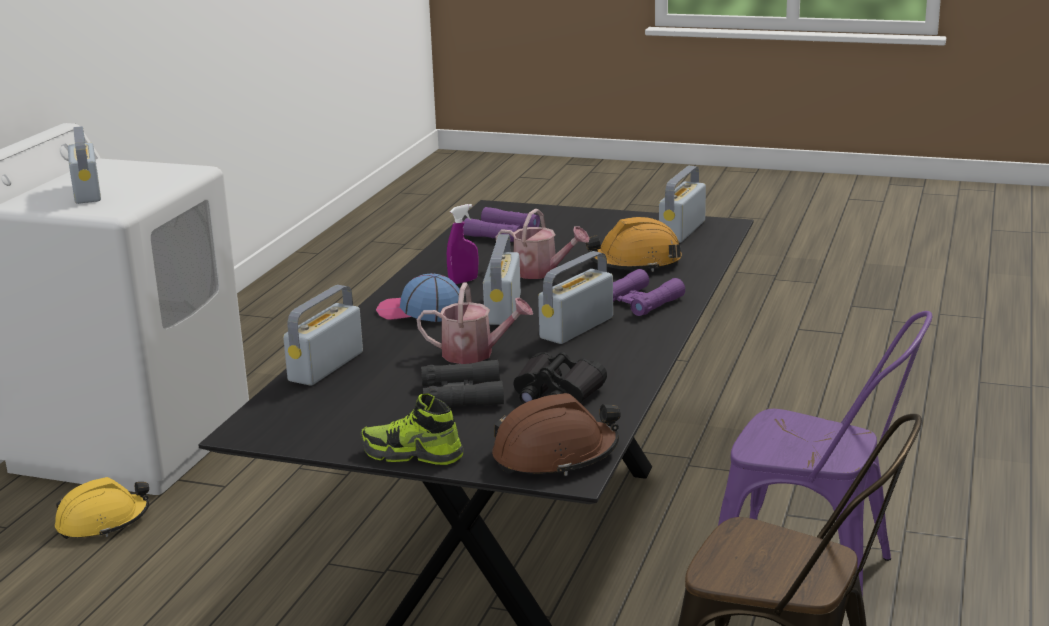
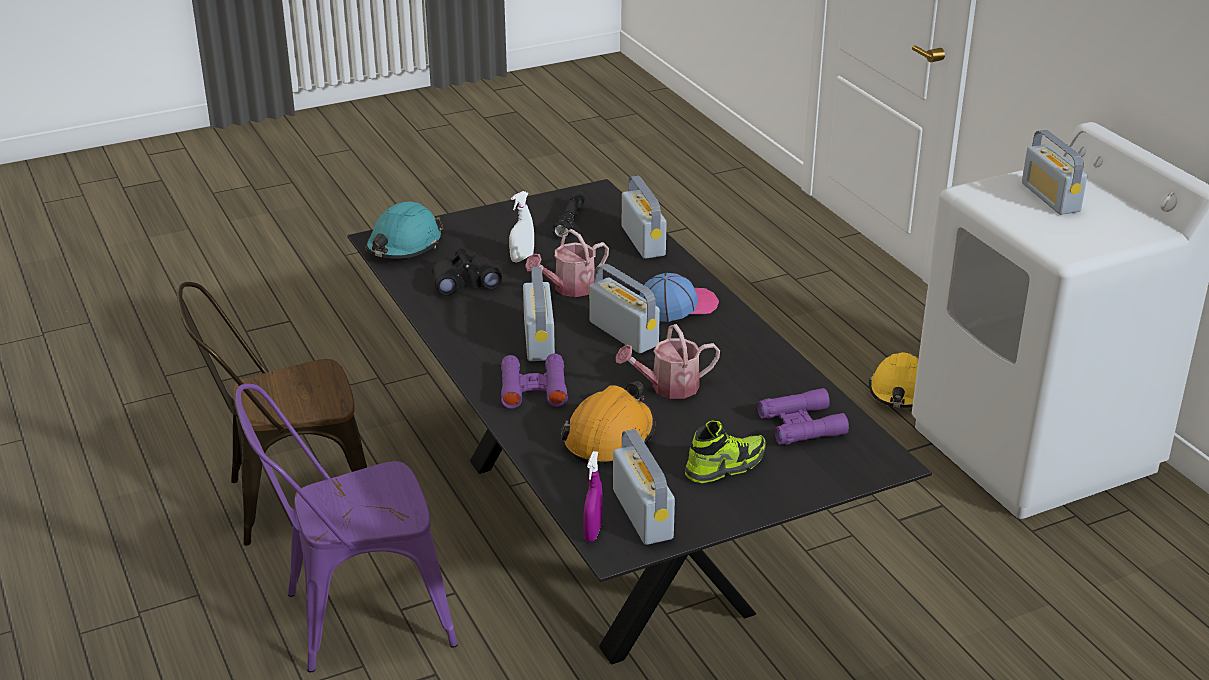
camera: 135 degrees right, 10 degrees up
(87, 192) = (1050, 197): radio -> radio turned 45 degrees clockwise
(344, 411) = (570, 222): none -> black flashlight
(412, 455) = (483, 216): shoe -> shoe (725, 466)
(462, 395) = (522, 258): black binoculars -> white spray bottle
(463, 281) = (709, 348): purple spray bottle -> purple spray bottle (593, 532)
(555, 455) = (403, 246): brown hard hat -> turquoise hard hat

